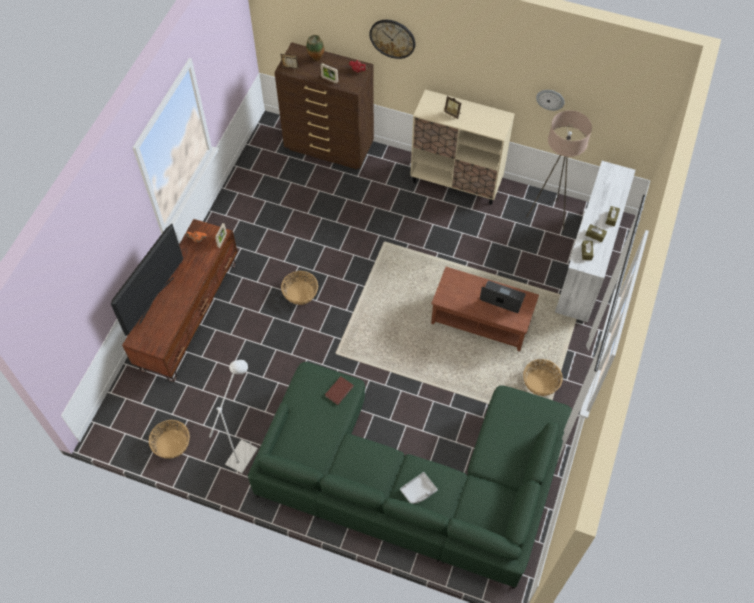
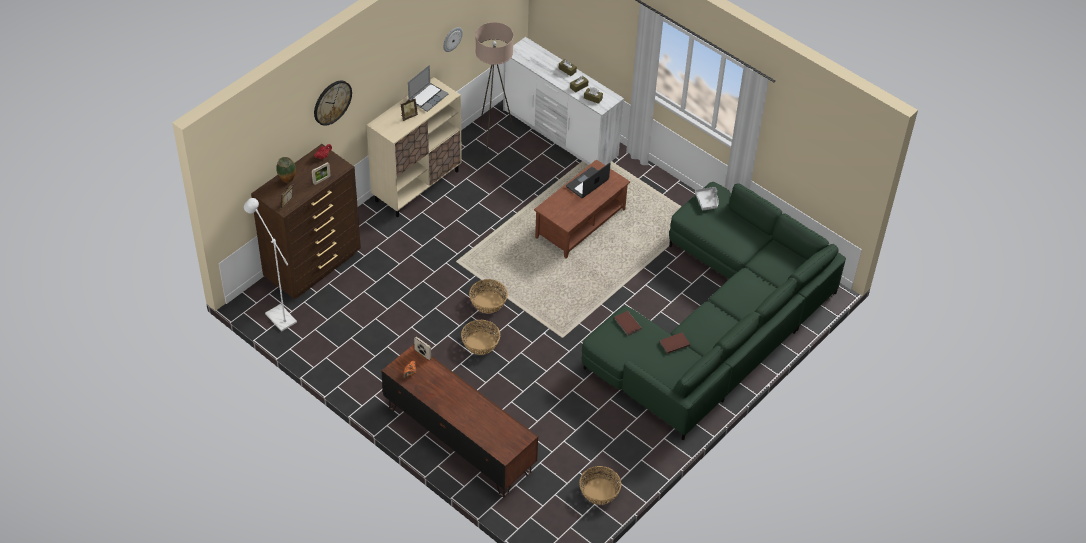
camera: 70 degrees left, 10 degrees down
(156, 300) = (466, 425): television -> none
(245, 451) = (633, 436): white floor lamp -> white floor lamp (277, 314)
(331, 439) = (674, 343): none -> brown book
(418, 491) = (747, 300): grey tray -> grey tray (707, 201)
(485, 118) = (428, 97): none -> laptop
(540, 382) = (661, 207): basket -> basket (488, 302)

